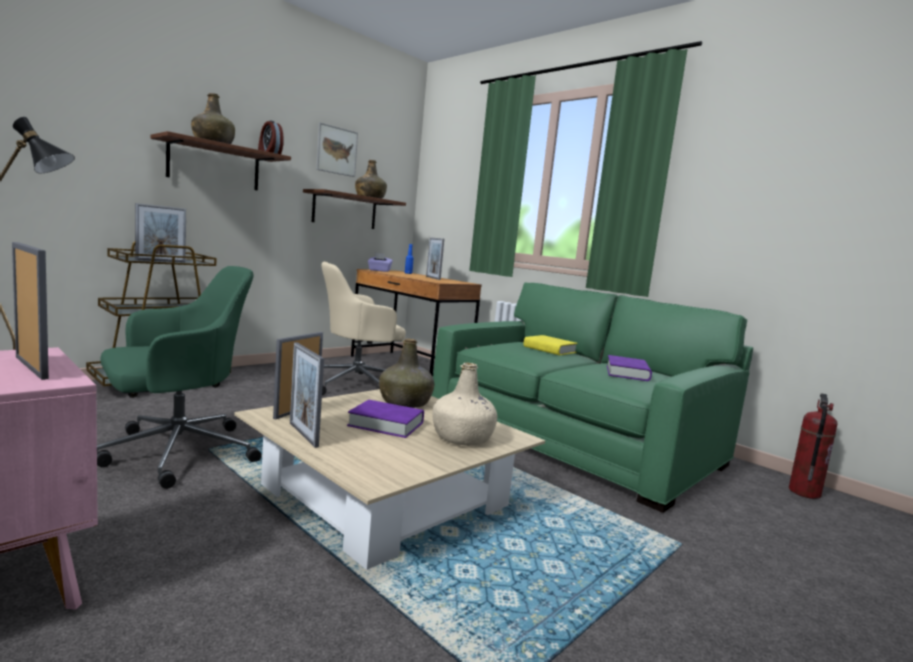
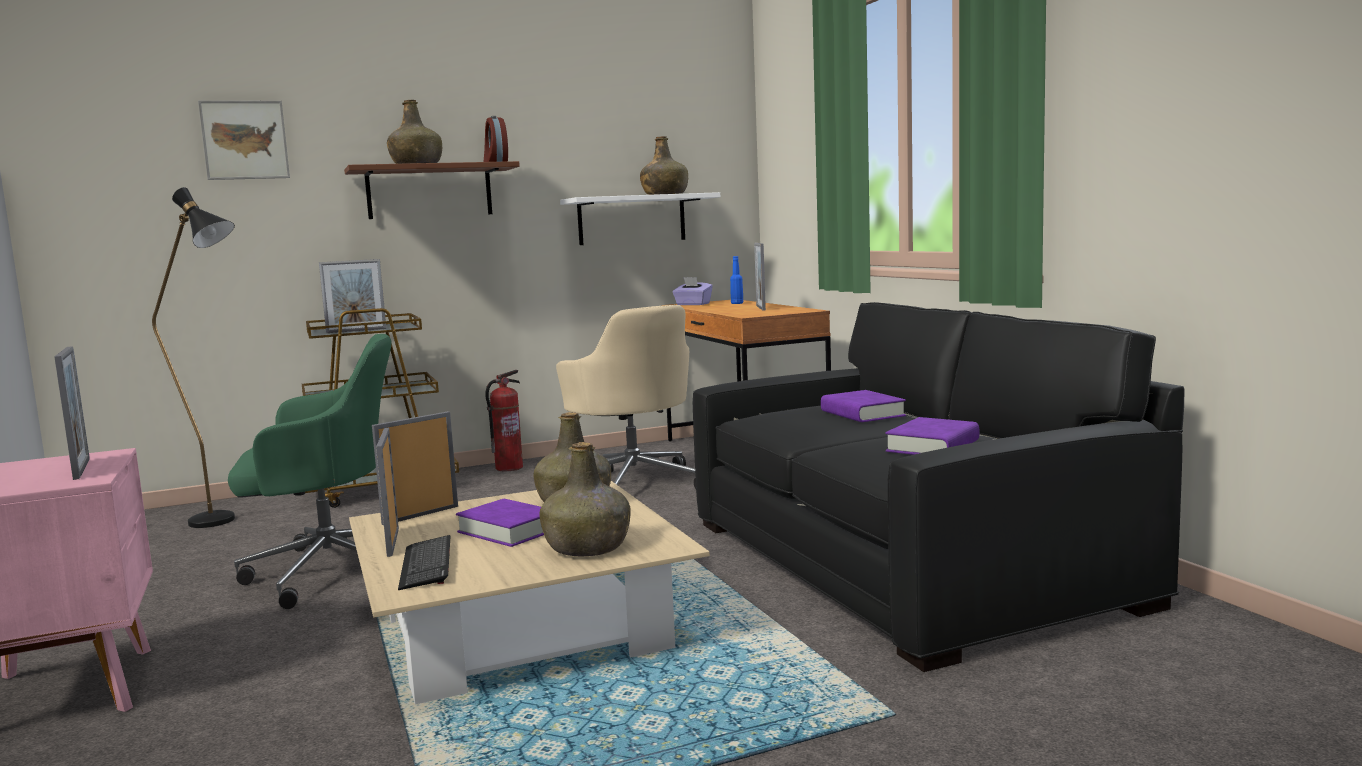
camera: 25 degrees right, 0 degrees up
(337, 150) = (607, 133): picture -> picture (245, 140)
(345, 210) = (632, 219): brown shelf -> white shelf
(357, 385) = (634, 484): beige office chair -> beige office chair turned 120 degrees counterclockwise
(358, 454) = (426, 565): none -> keyboard
(463, 438) = (588, 547): beige bottle -> green bottle
(549, 349) = (862, 414): yellow book -> purple book
(574, 439) = (906, 561): green sofa -> black sofa
(803, 492) = (1280, 658): fire extinguisher -> fire extinguisher (509, 468)

